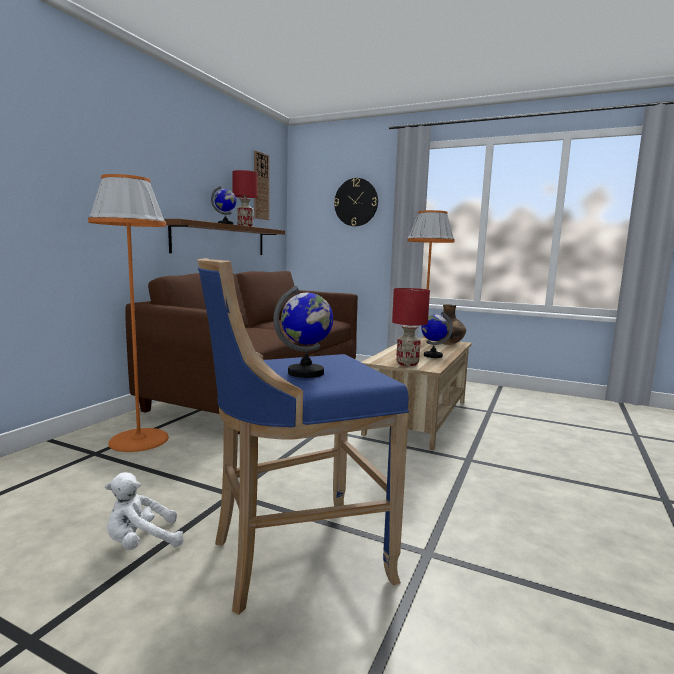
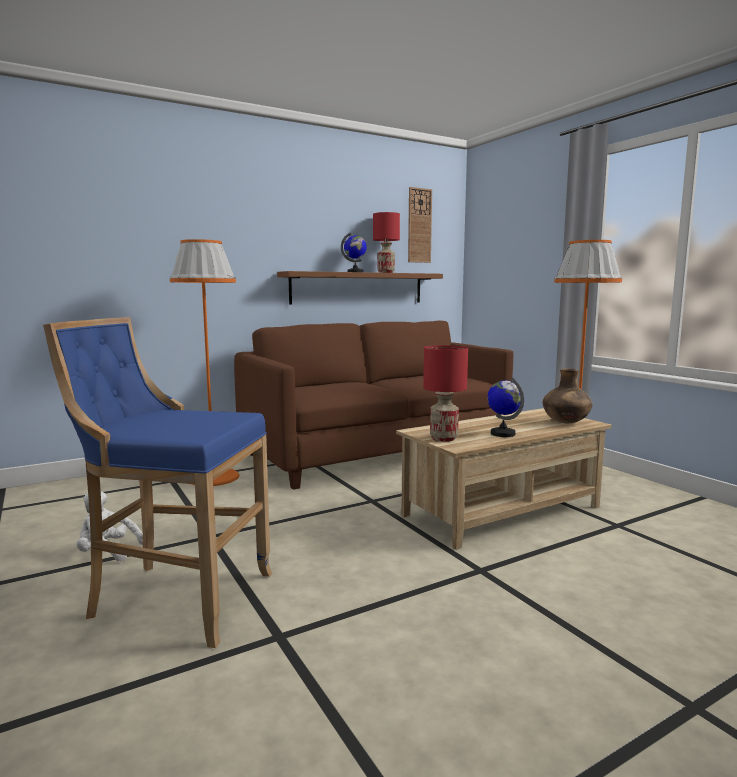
camera: 35 degrees right, 0 degrees up
(306, 373) = (165, 424): globe -> none
(356, 202) = (529, 233): wall clock -> none

